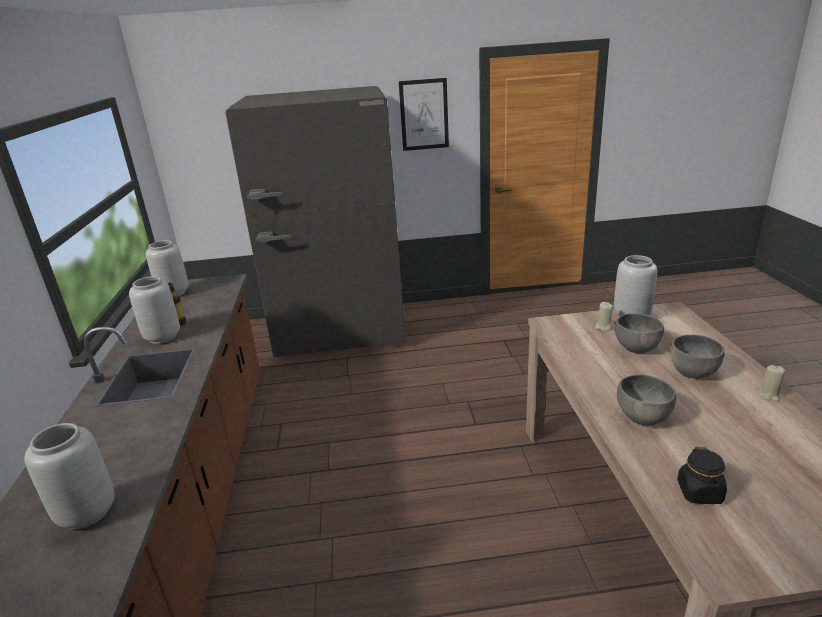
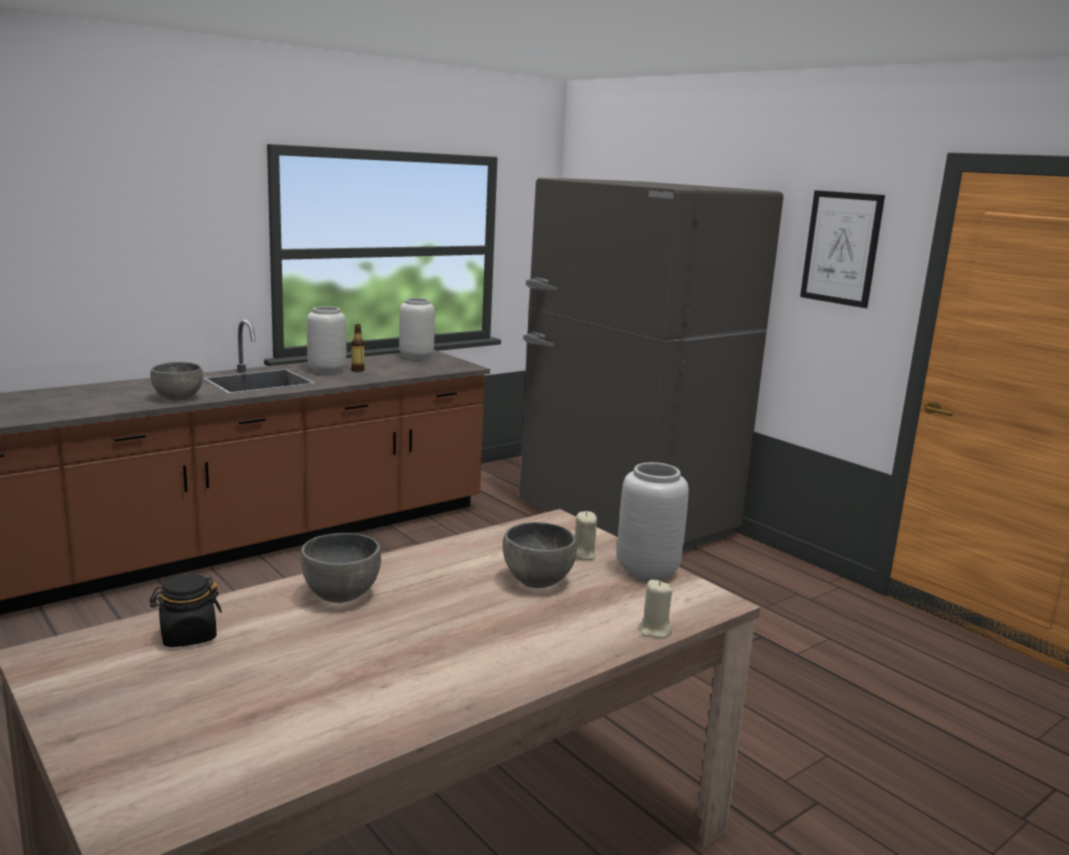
camera: 55 degrees right, 10 degrees down
(86, 512) = (67, 404): grey vase -> none
(692, 373) = (495, 624): grey bowl -> grey bowl (177, 398)
(769, 395) = (475, 686): beige candle -> beige candle (654, 631)

